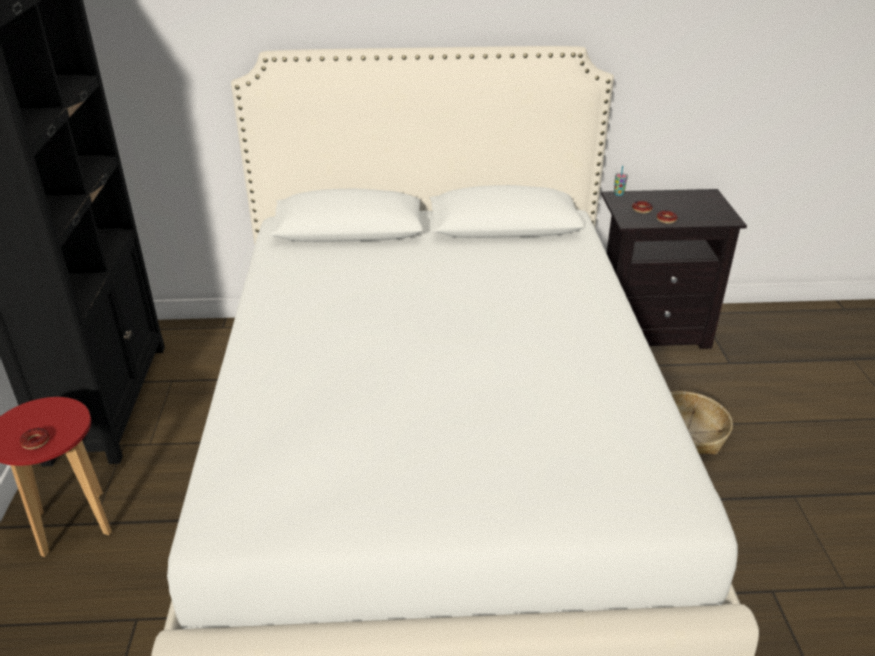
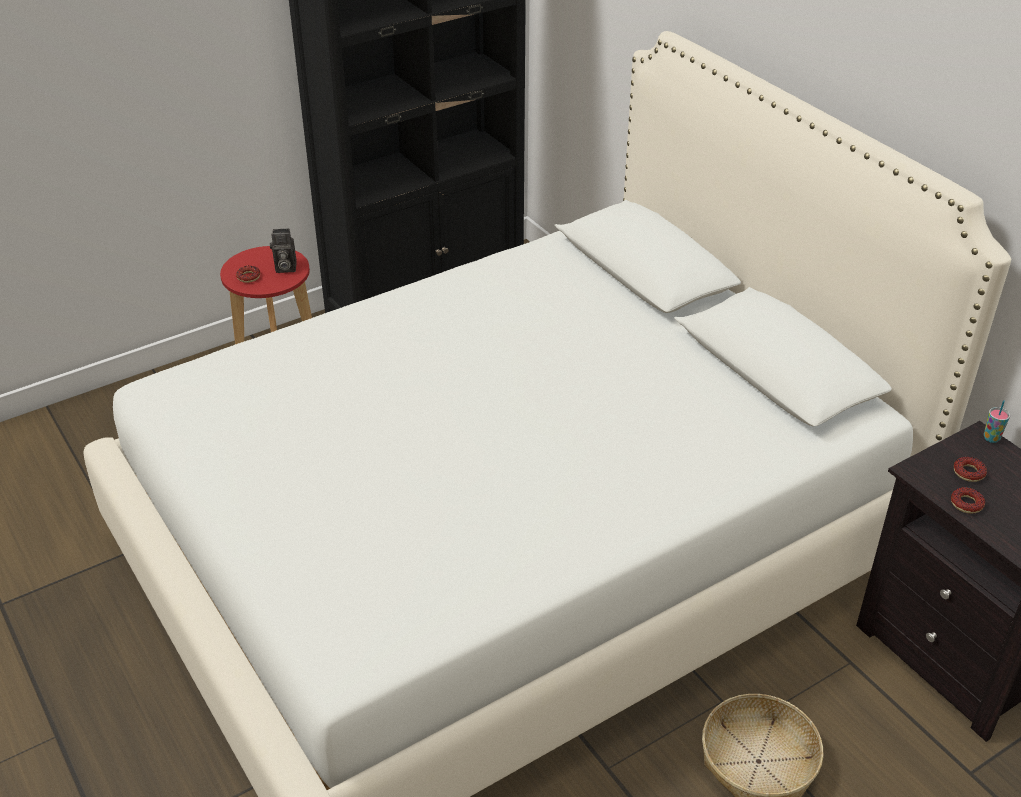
camera: 60 degrees right, 5 degrees up
(55, 414) = (284, 268): none -> camera

